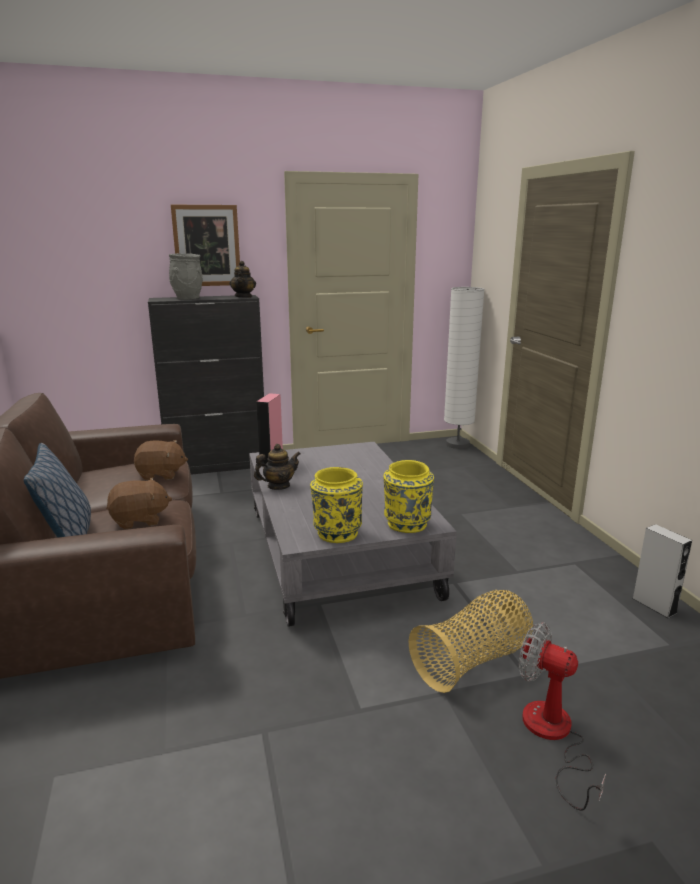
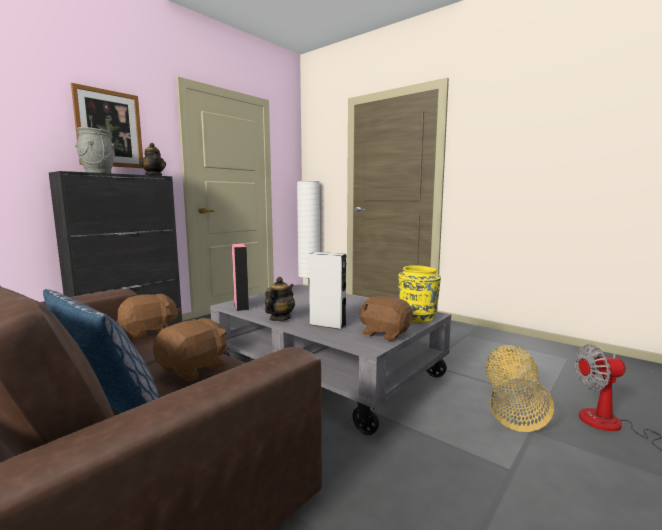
camera: 35 degrees left, 10 degrees down
(336, 533) = (385, 333): yellow vase -> brown plush toy
(654, 606) = (531, 343): grey speaker -> grey speaker (327, 325)

